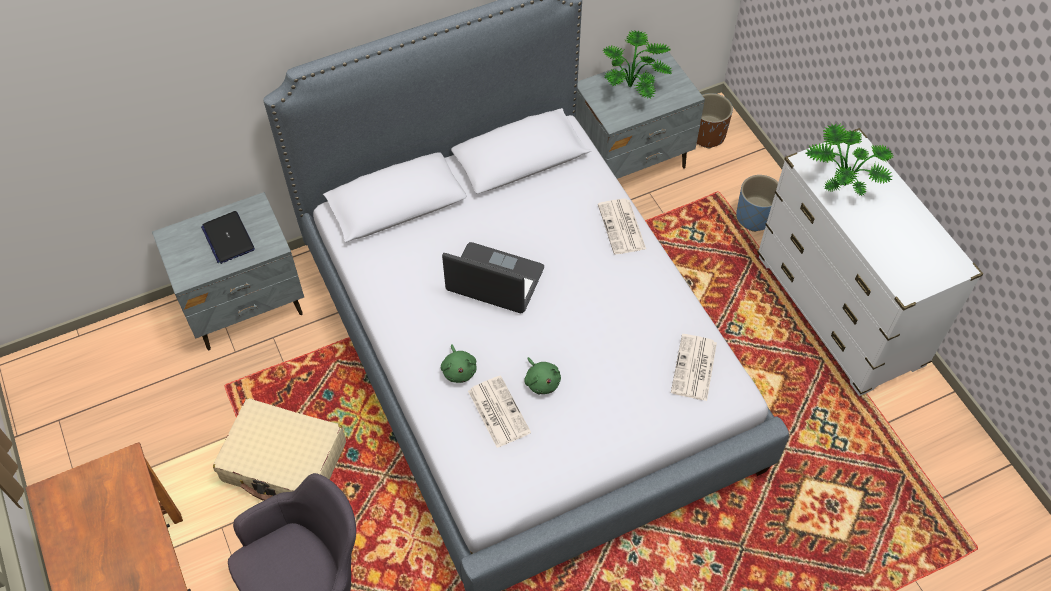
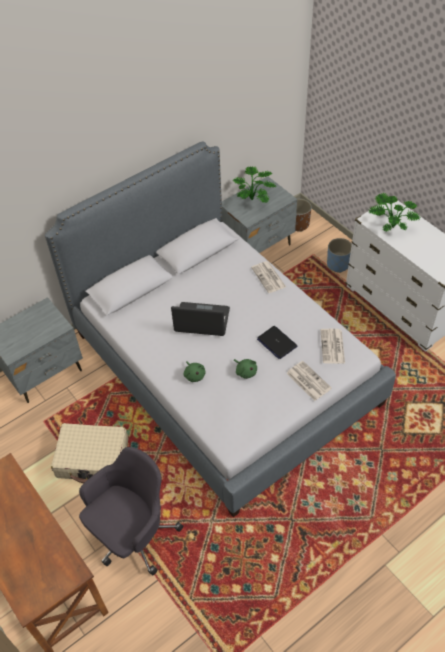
camera: 10 degrees left, 5 degrees down
(228, 238) = (32, 327): laptop -> laptop (276, 343)
(497, 411) = (224, 393): newspaper -> newspaper (307, 380)

